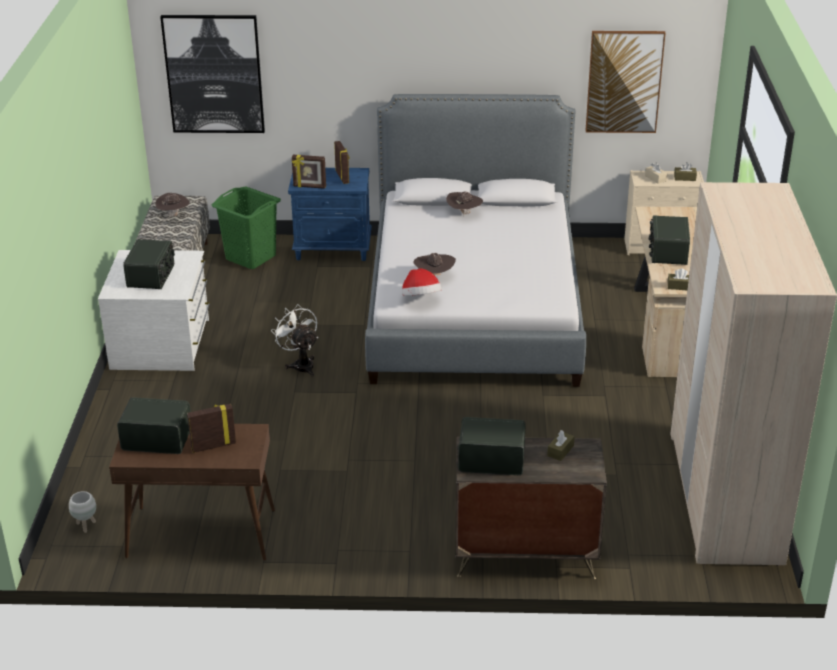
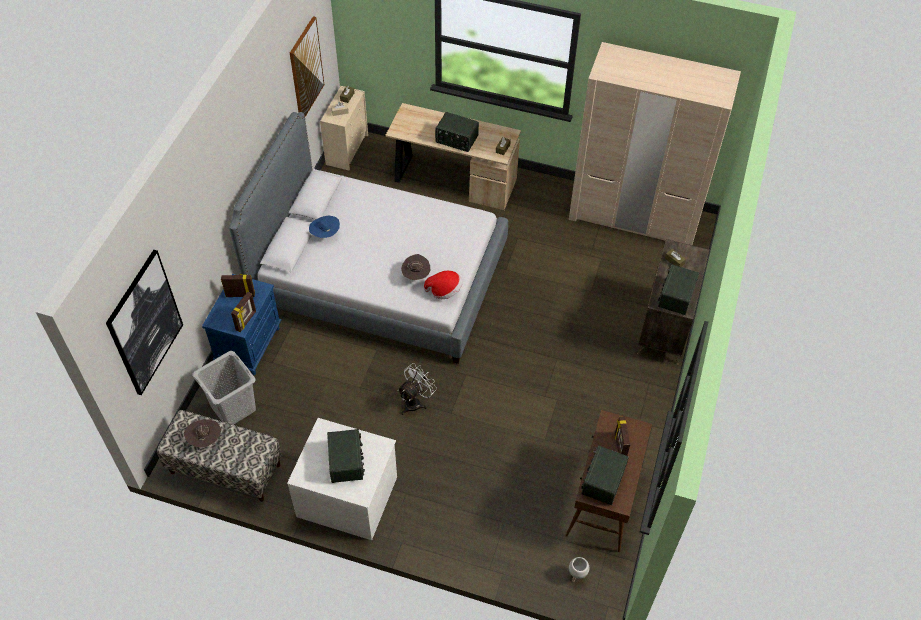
camera: 75 degrees left, 20 degrees up
(152, 276) = (347, 462): radio -> radio turned 60 degrees clockwise
(250, 257) = (233, 407): green laundry basket -> grey laundry basket
(300, 364) = (415, 402): white fan -> white fan turned 150 degrees clockwise
(464, 213) = (325, 234): brown hat -> blue hat

